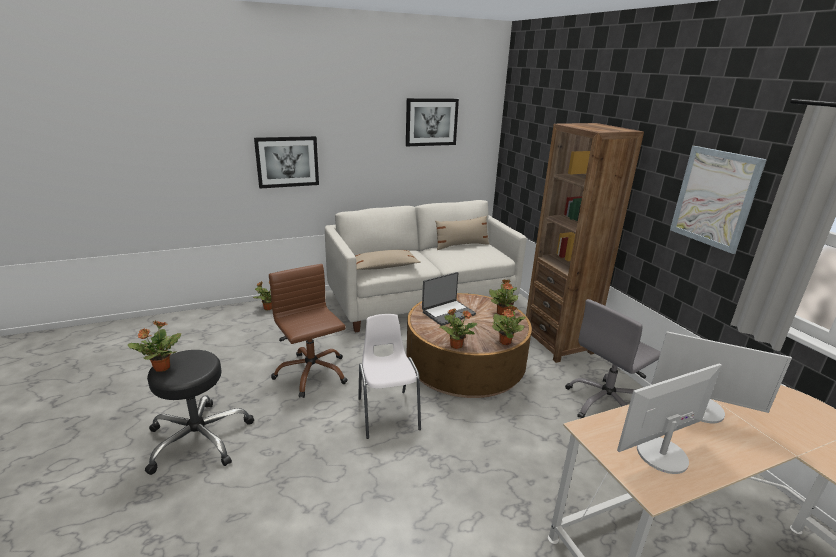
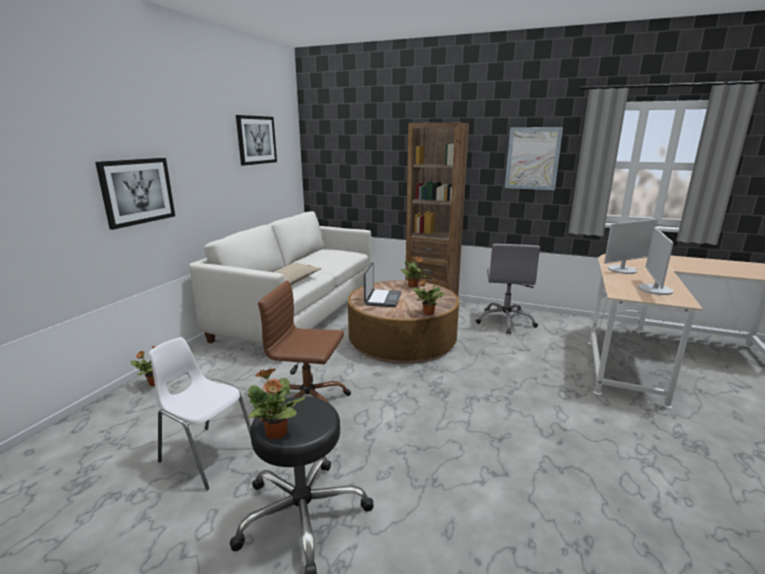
camera: 45 degrees left, 5 degrees down
(387, 413) = (414, 393): white chair -> white chair (207, 455)
(461, 245) = (314, 254): beige pillow -> none
(505, 342) = (448, 299): potted plant -> none

